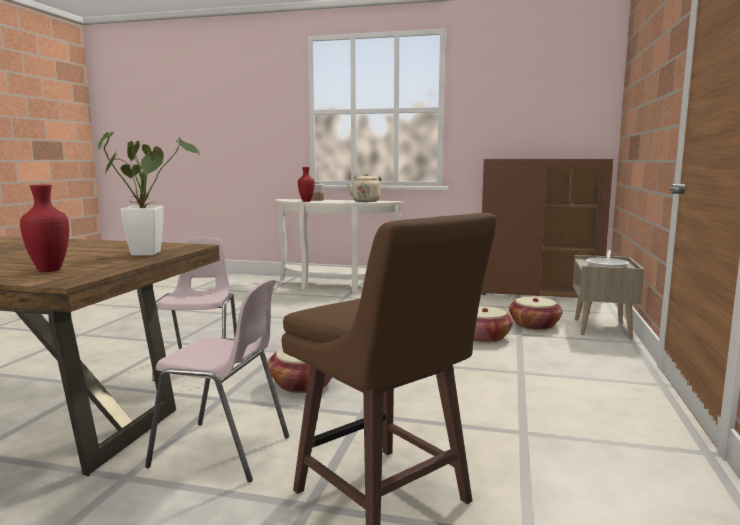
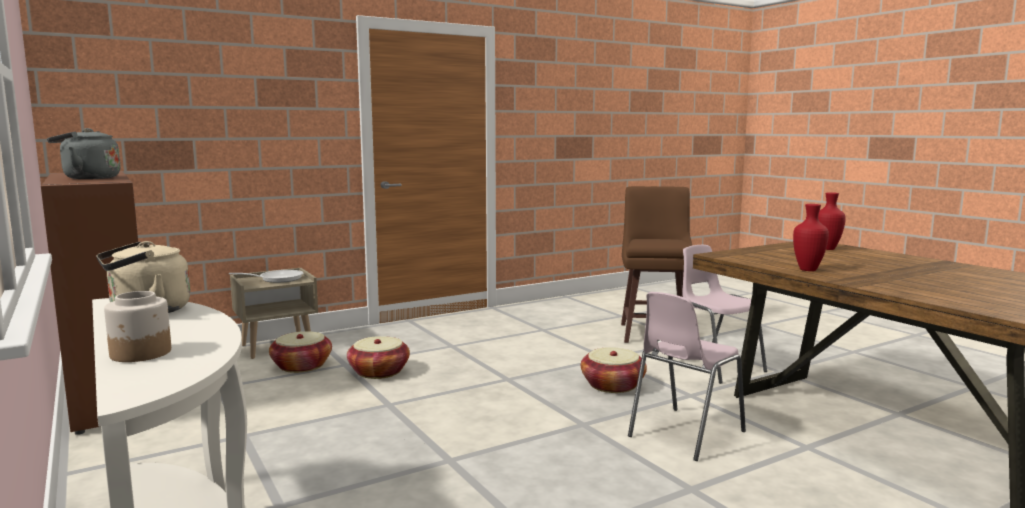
camera: 135 degrees left, 0 degrees up
(148, 252) = (758, 253): potted plant -> none
(306, 201) = (215, 344): red vase -> red vase (808, 269)
(530, 158) = (88, 178): none -> grey kettle

